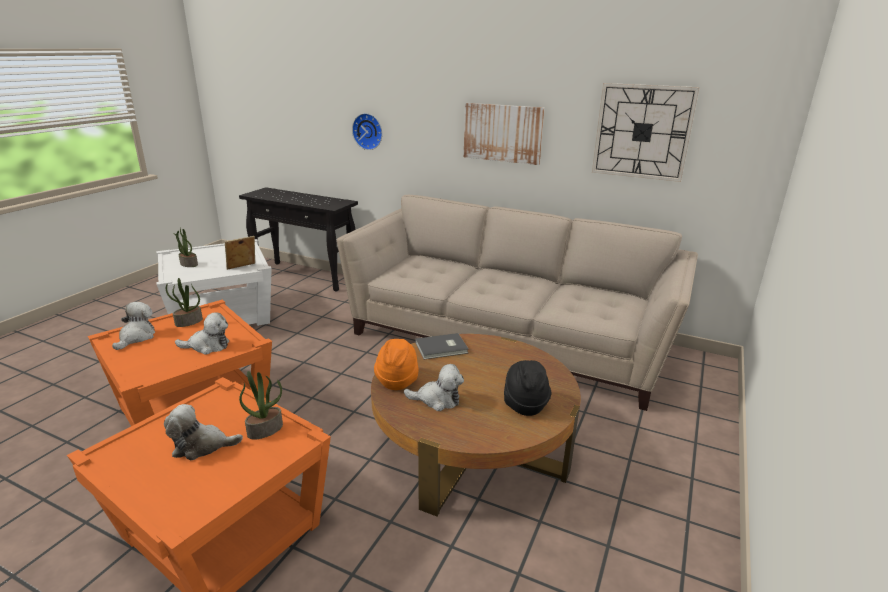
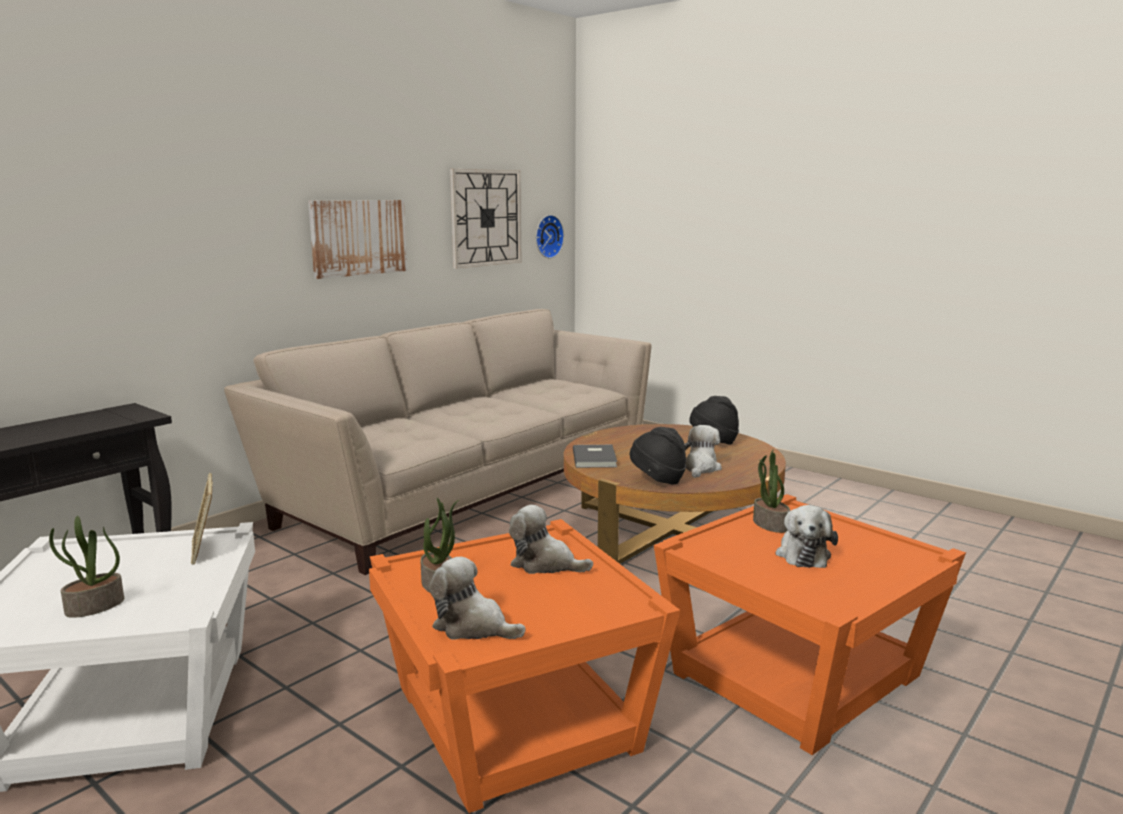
camera: 75 degrees left, 10 degrees down
(207, 346) = (545, 564): plush toy -> plush toy turned 75 degrees counterclockwise
(368, 131) = (139, 266): wall clock -> wall clock (547, 236)
(397, 380) = (657, 480): orange hat -> black hat

